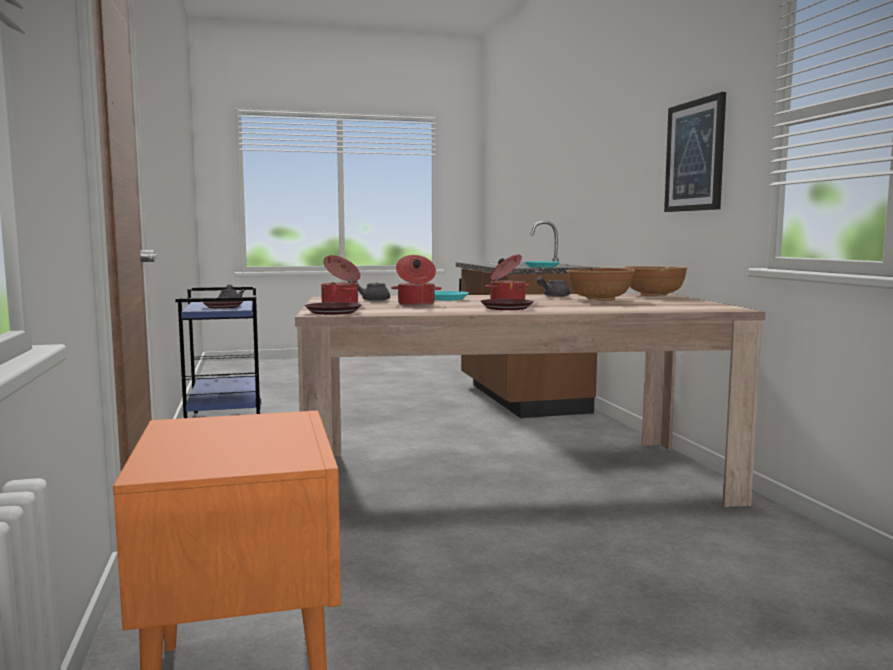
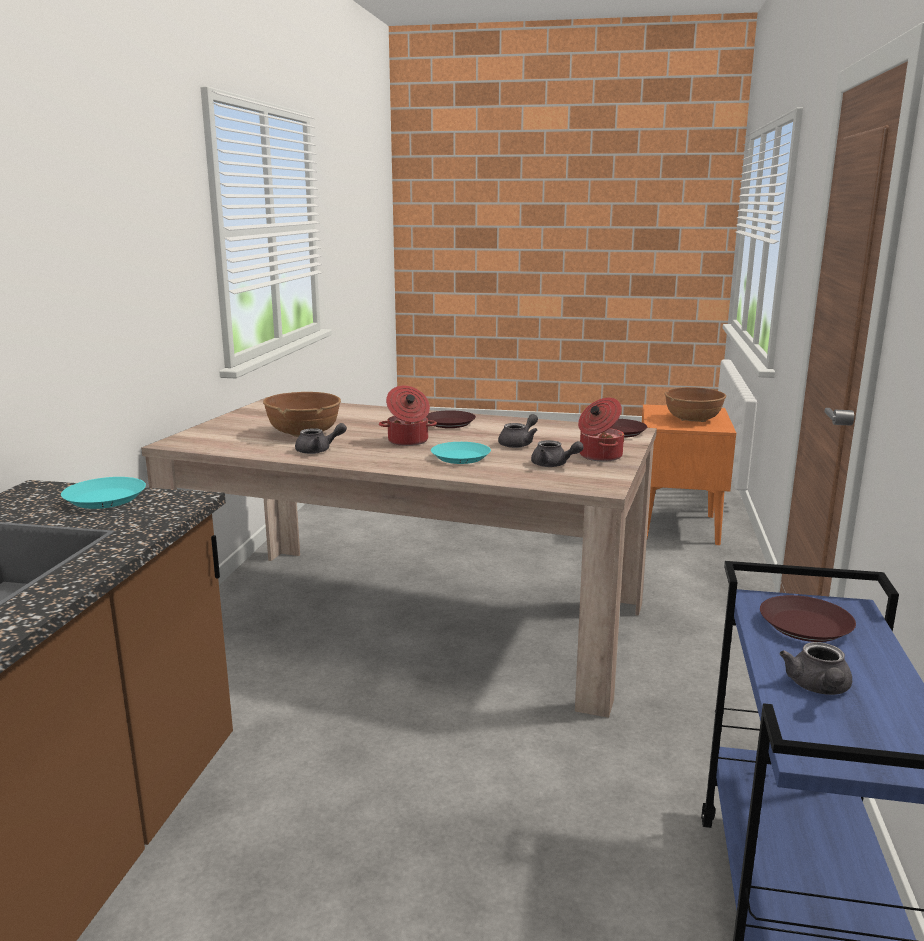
camera: 155 degrees left, 10 degrees up
(416, 304) = (519, 444): cooking pot -> grey teapot
(654, 295) = (199, 439): brown bowl -> brown bowl (693, 420)
(695, 156) = (149, 262): picture -> none

